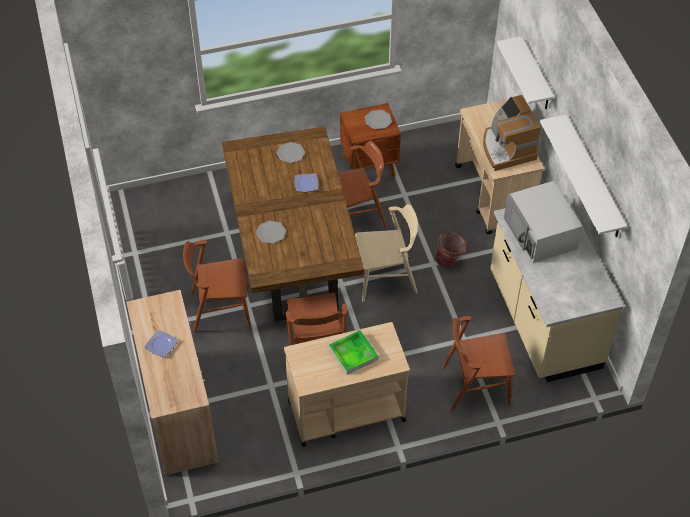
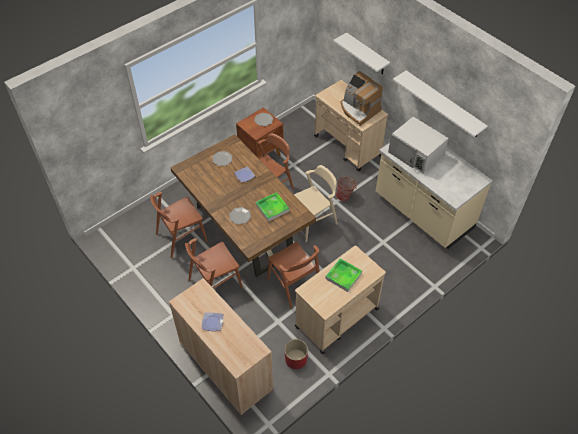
camera: 25 degrees left, 0 degrees up
(266, 439) = (296, 359): none -> red planter
(316, 237) = (272, 208): none -> tray
(475, 386) = (407, 268): brown chair -> brown chair (181, 237)

